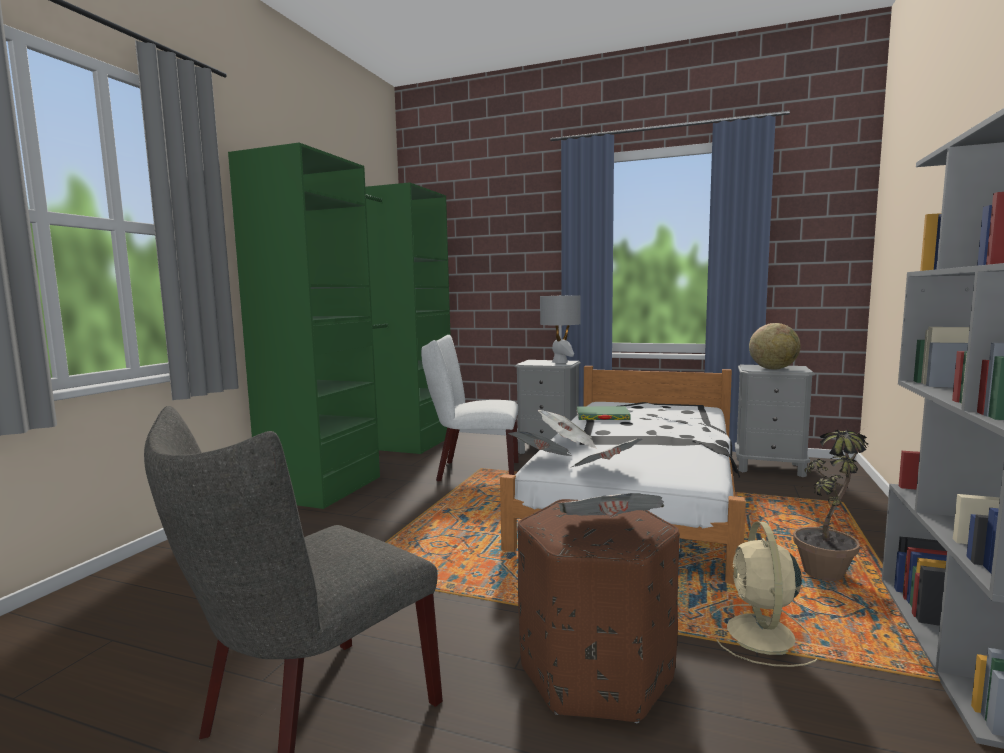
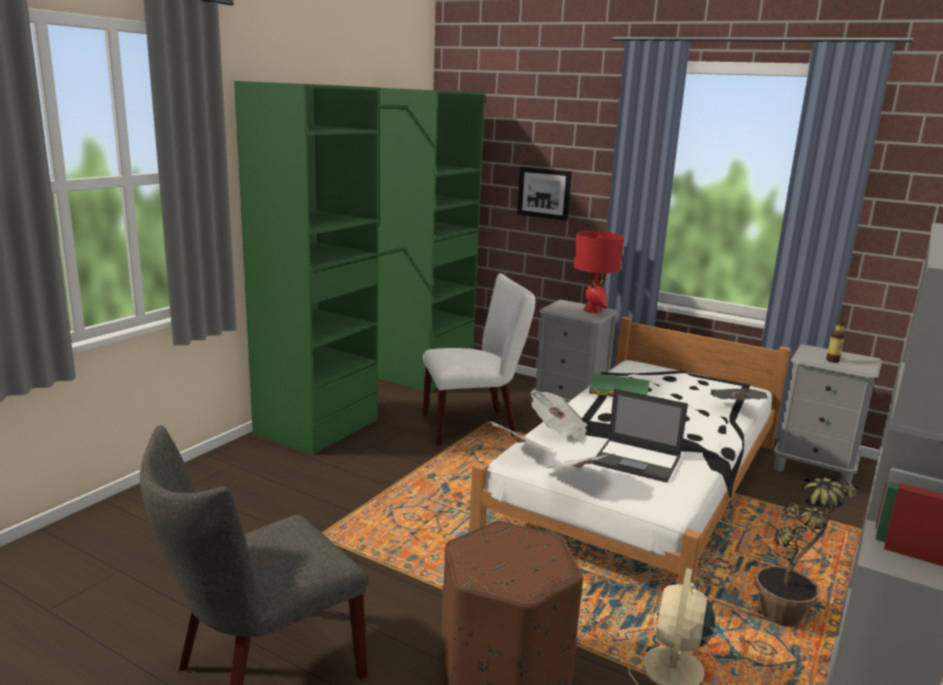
camera: 10 degrees right, 10 degrees up
(472, 471) = (475, 425): white chair -> white chair turned 150 degrees clockwise
(504, 274) = (544, 193): none -> picture
(560, 362) = (592, 311): grey table lamp -> red table lamp
(609, 534) = (515, 573): newspaper -> newspaper (735, 409)
(651, 455) = (638, 461): none -> laptop
(773, 369) = (832, 360): globe -> bottle

